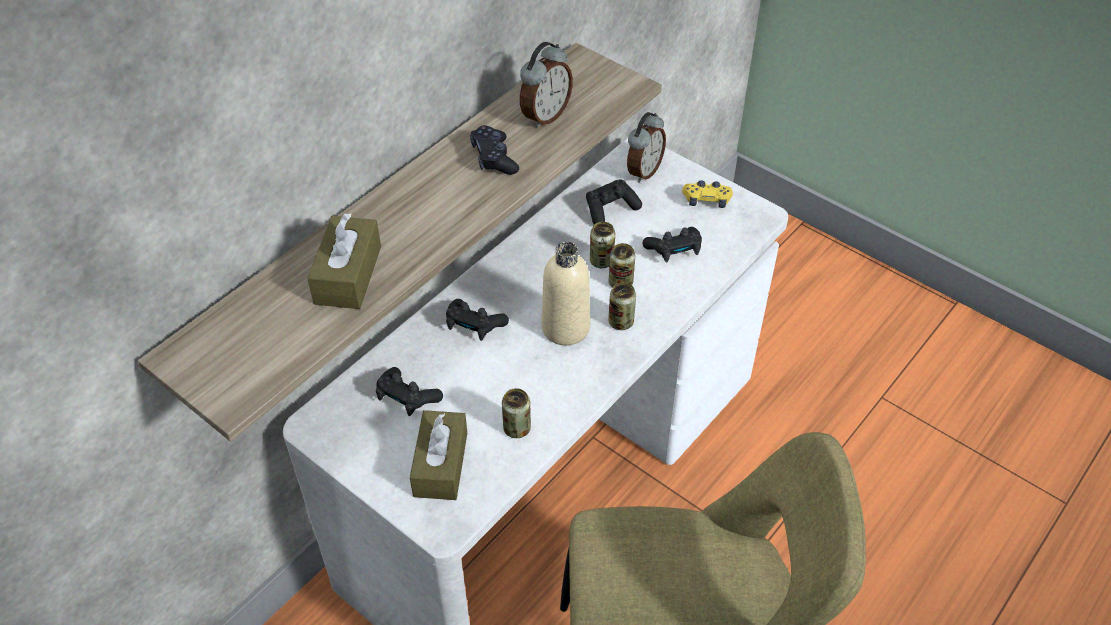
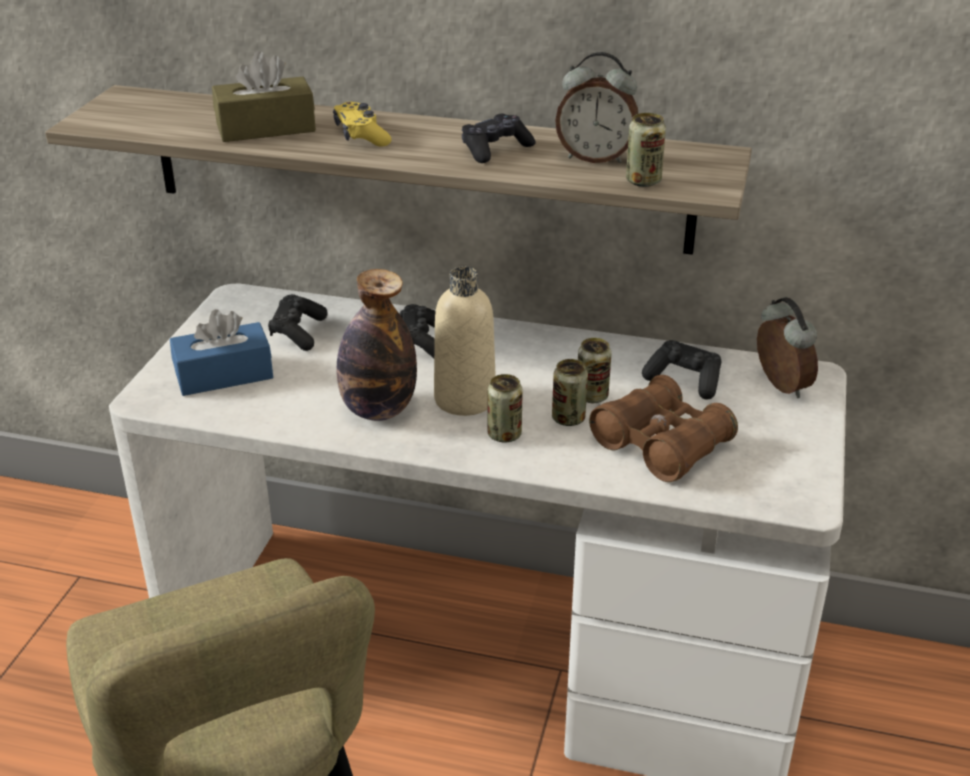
camera: 65 degrees right, 15 degrees down
(440, 464) = (224, 375): brown tissue box -> blue tissue box
(517, 428) = (296, 407): can -> can (643, 181)
(550, 381) = (378, 410): none -> bottle
(643, 171) = (779, 387): alarm clock -> alarm clock turned 120 degrees counterclockwise
(674, 250) = (661, 445): black game controller -> brown binoculars
(706, 200) = (781, 448): yellow game controller -> yellow game controller (361, 136)

